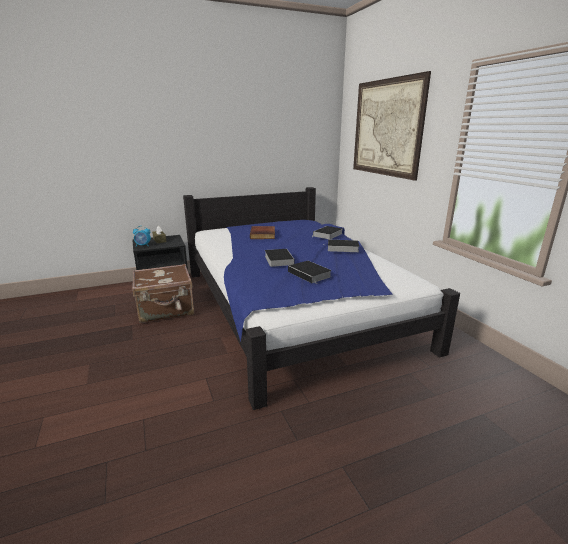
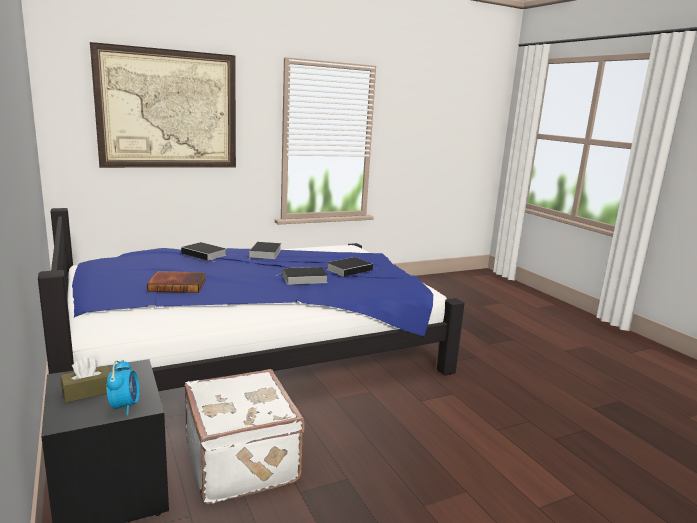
camera: 95 degrees left, 5 degrees down
(166, 310) = (243, 461): brown suitcase -> white suitcase

